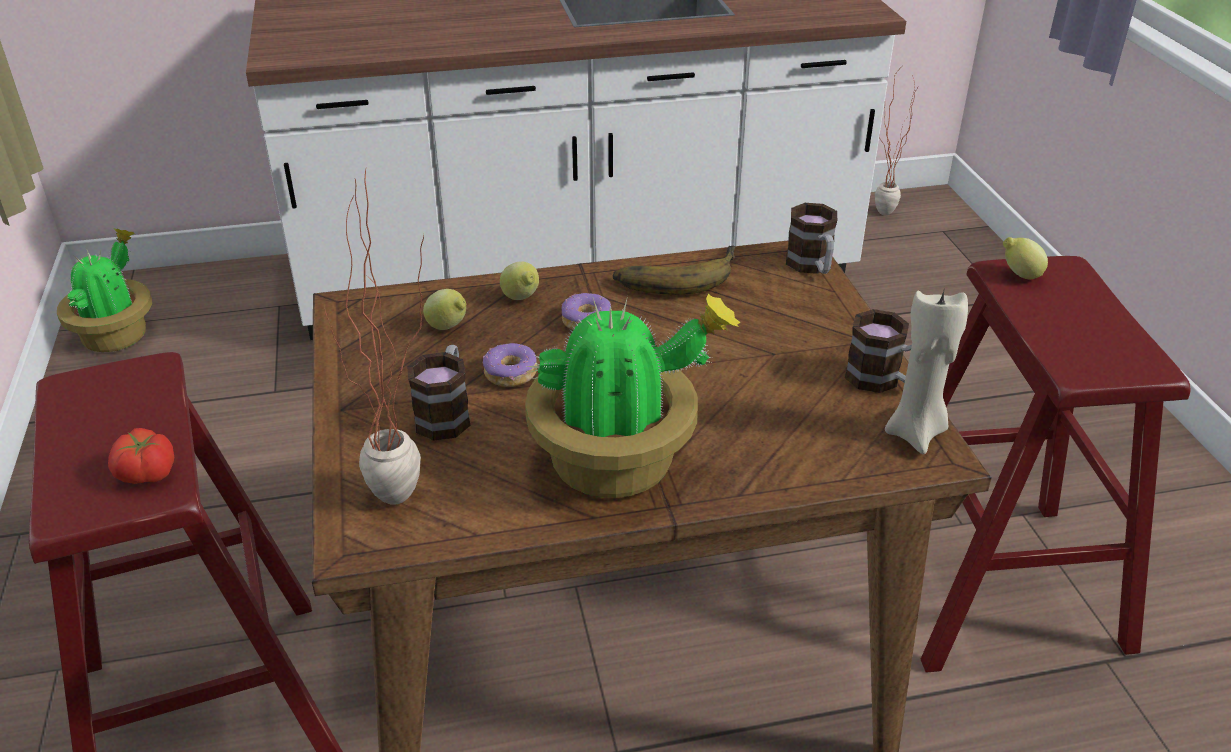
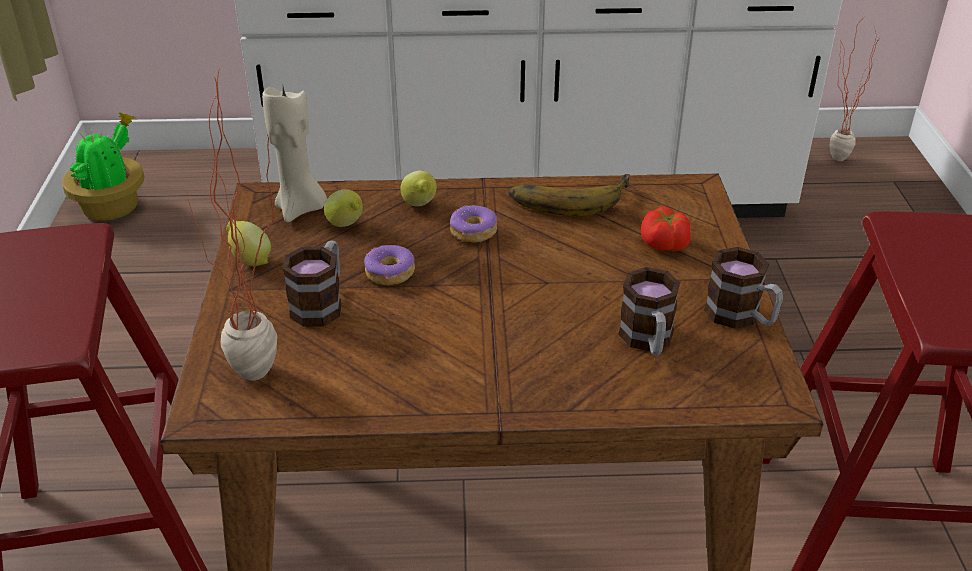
camera: 10 degrees right, 0 degrees up
(147, 473) = (52, 327): tomato -> tomato (664, 244)
(619, 463) = (465, 366): potted plant -> none
(812, 266) = (703, 201): mug -> mug (648, 341)
(916, 432) = (759, 371): beige candle -> beige candle (300, 209)
(1019, 275) = (912, 229): lemon -> lemon (250, 260)

